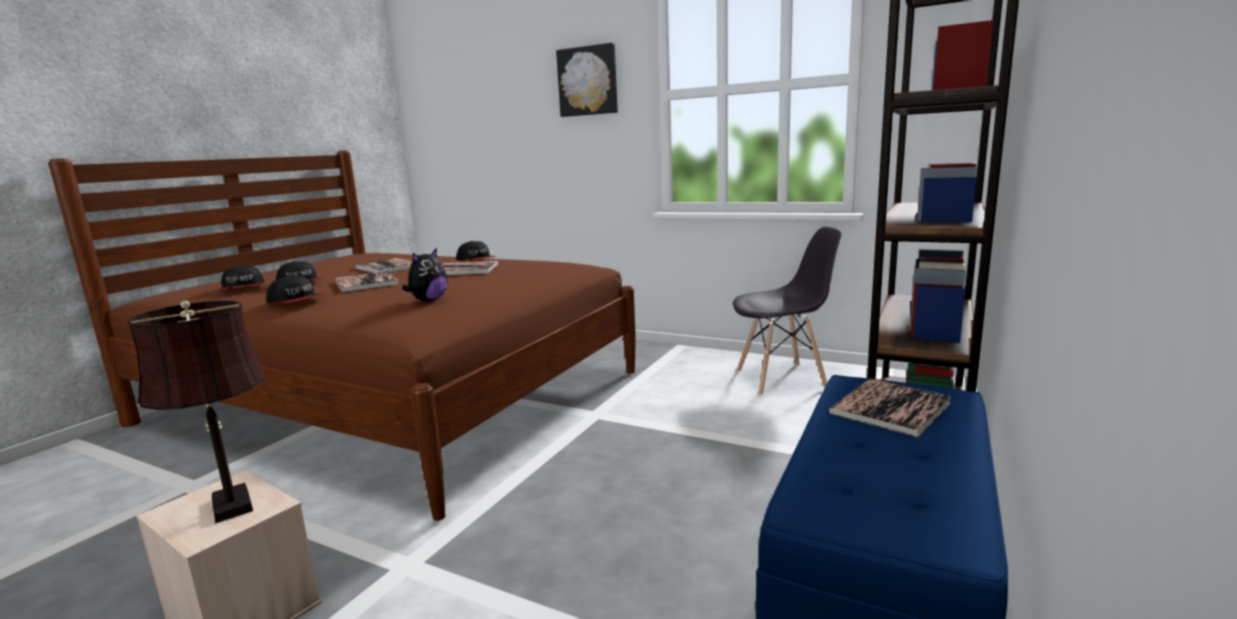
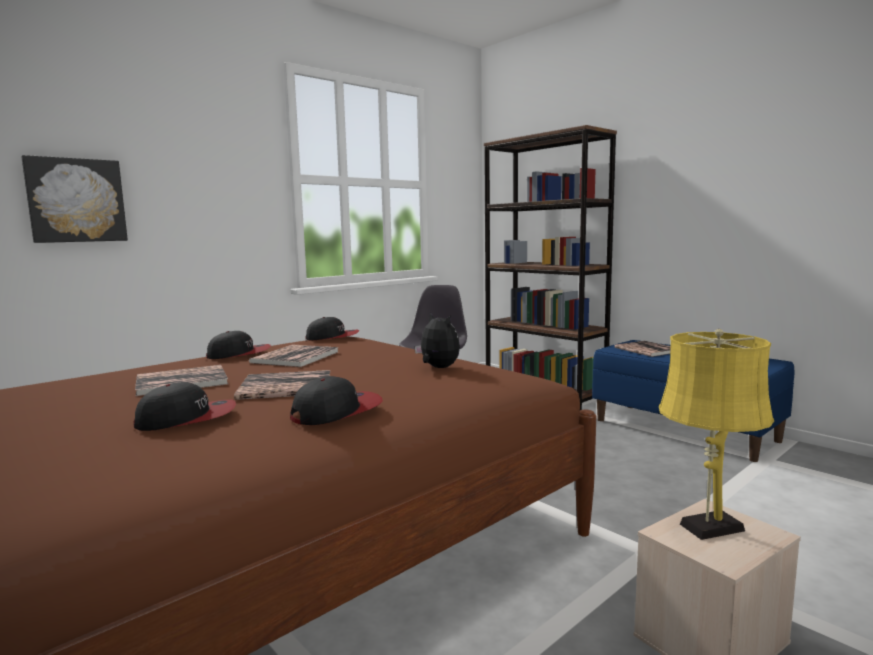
camera: 70 degrees left, 5 degrees down
(231, 502) = (706, 528): brown table lamp -> yellow table lamp
(243, 288) = (118, 454): cap -> cap (333, 337)
(588, 81) = (212, 152): picture -> picture (76, 200)

